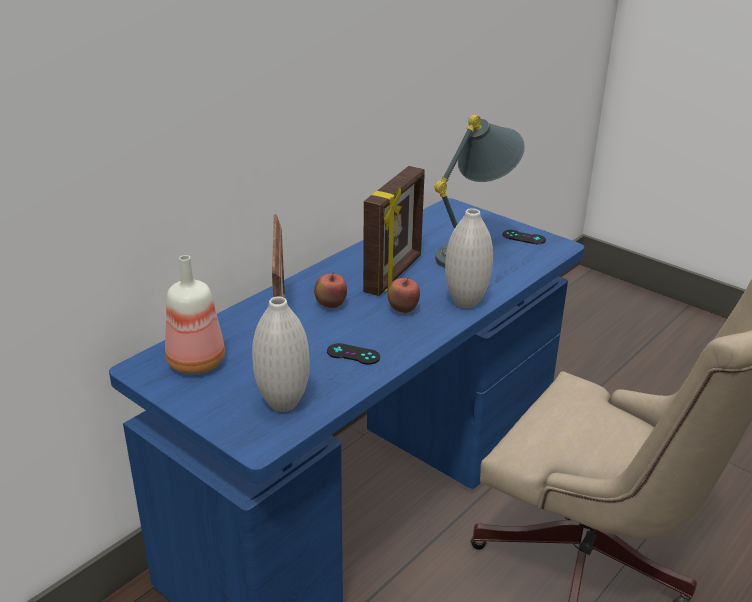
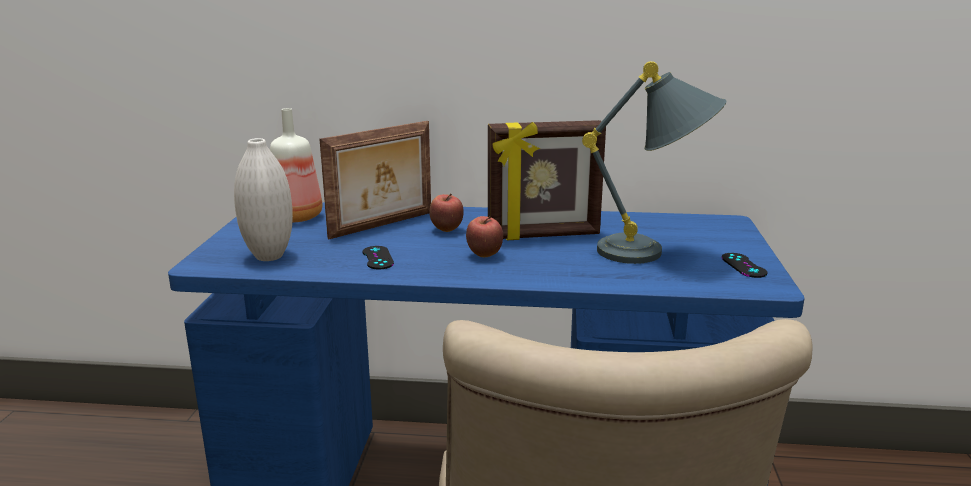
camera: 55 degrees right, 10 degrees down
(465, 302) = (546, 275): white vase -> none

